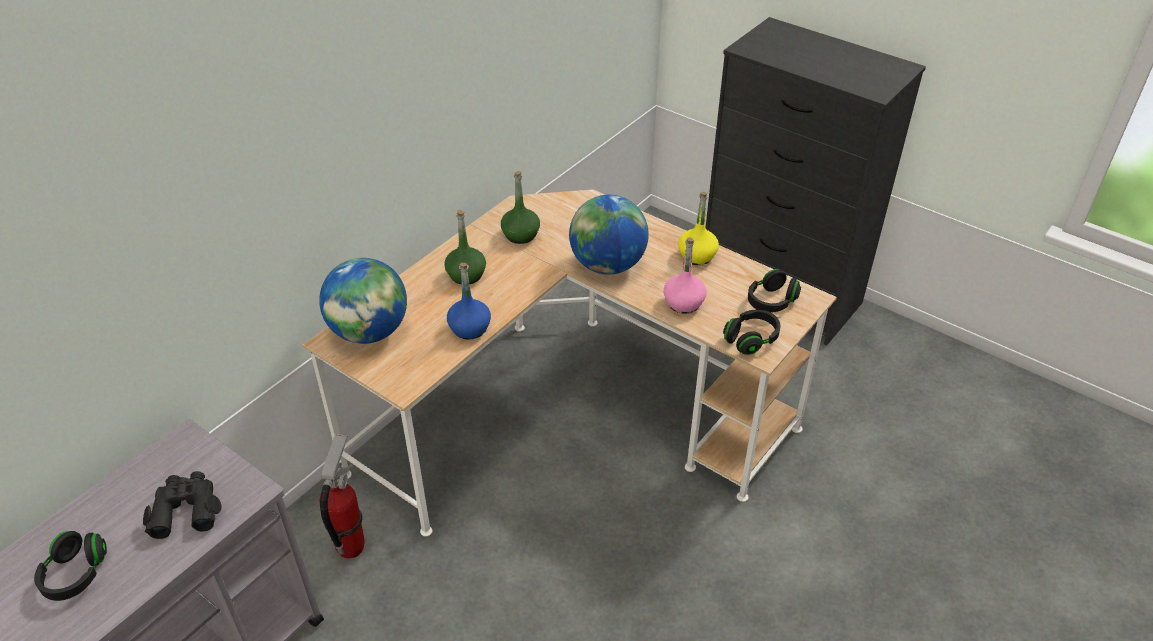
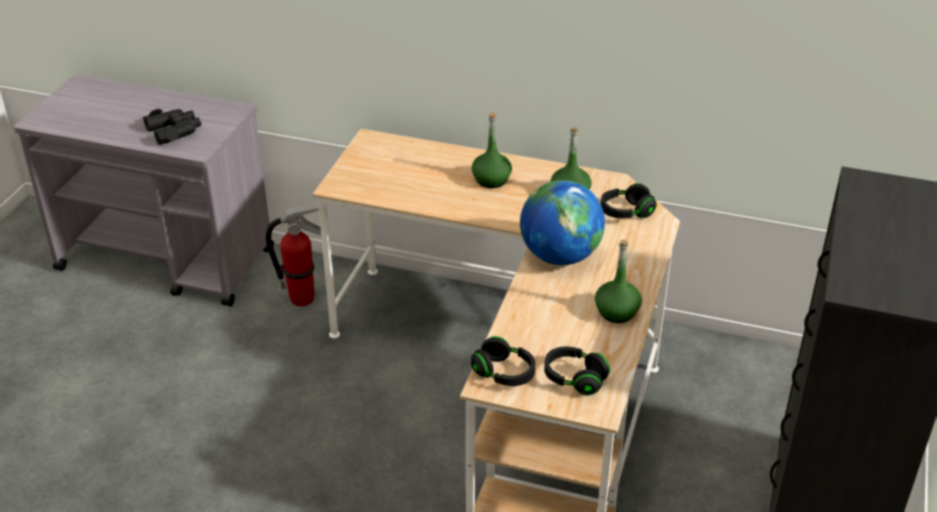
camera: 70 degrees right, 5 degrees down
(75, 574) = (112, 111): black headphones -> black headphones (626, 212)
(369, 332) = (390, 153): globe -> none
(469, 328) = (422, 200): blue bottle -> none
(683, 303) = (533, 317): pink bottle -> none
(697, 256) = (617, 312): yellow bottle -> green bottle

